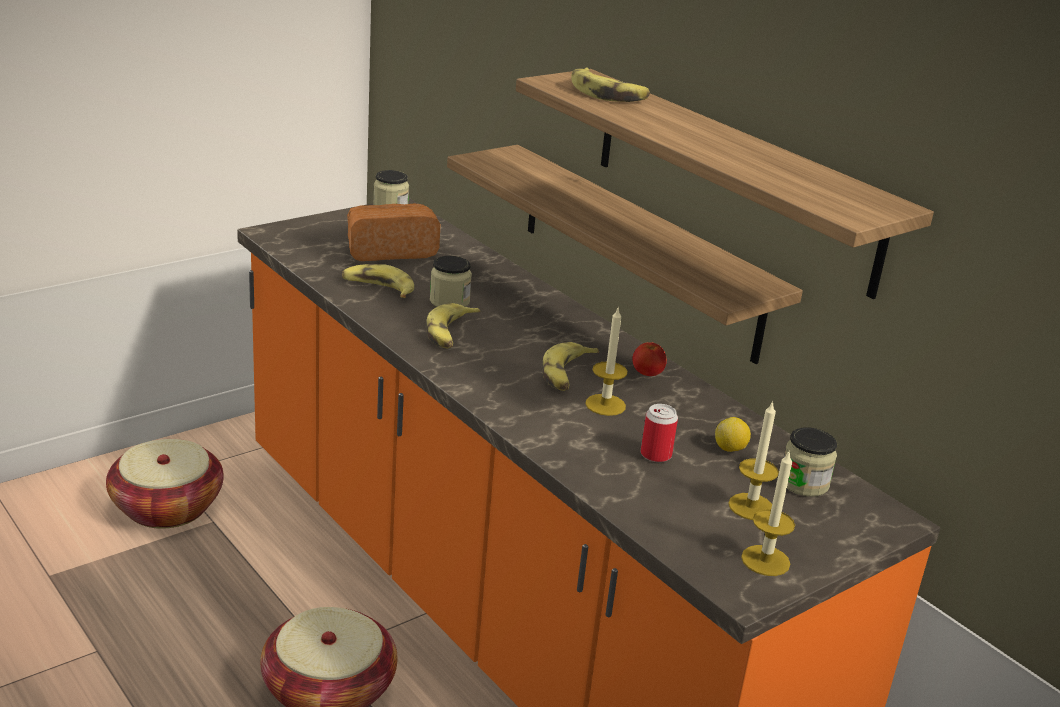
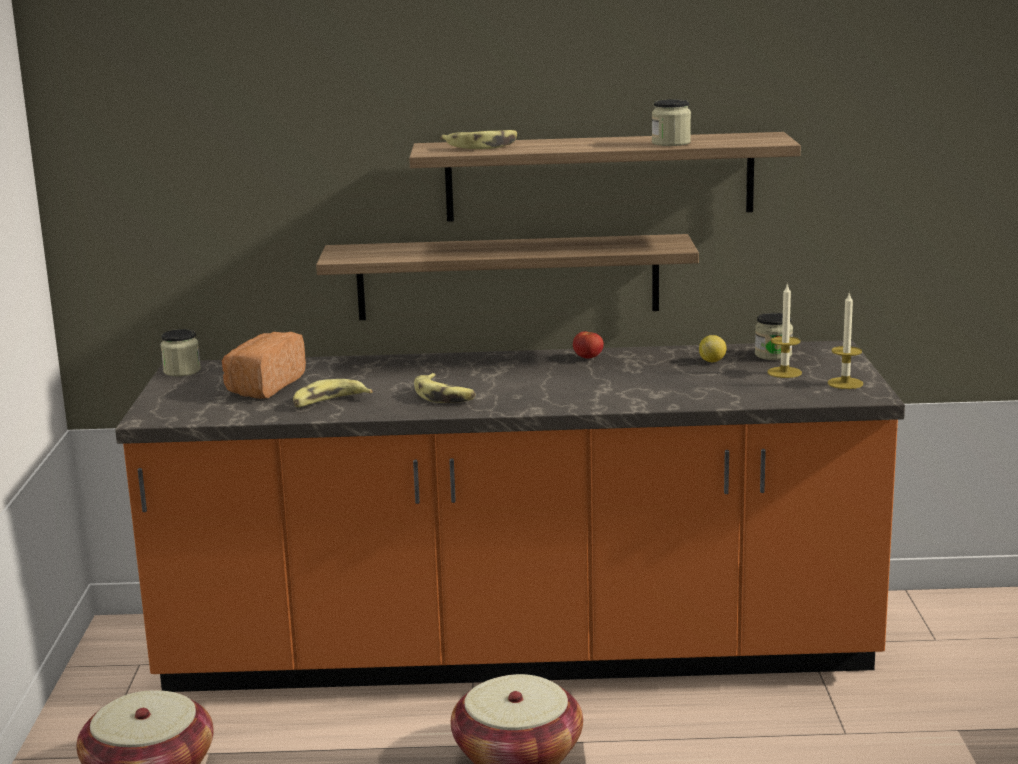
camera: 50 degrees left, 10 degrees down
(449, 301) = (389, 386): jar -> jar (671, 143)
(567, 374) = (557, 378): banana -> none
(605, 405) = (614, 377): candle -> none
(655, 455) = (696, 380): can -> none

